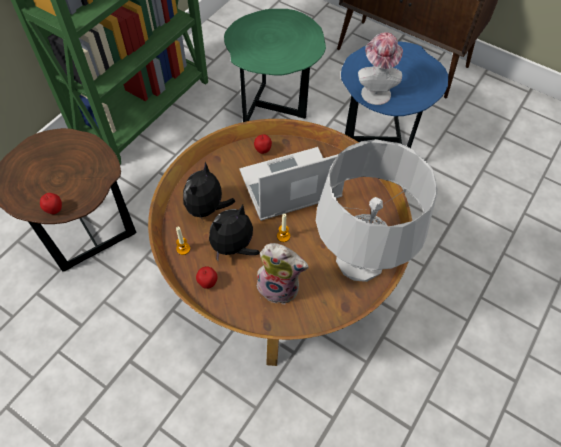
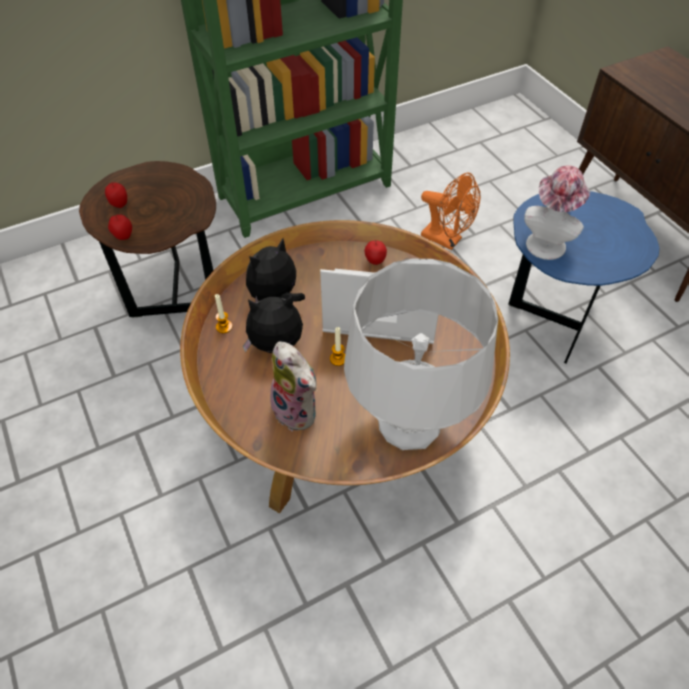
camera: 30 degrees right, 5 degrees down
(208, 283) = (225, 372): apple -> apple (119, 204)
(274, 110) = (447, 240): green side table -> orange fan

